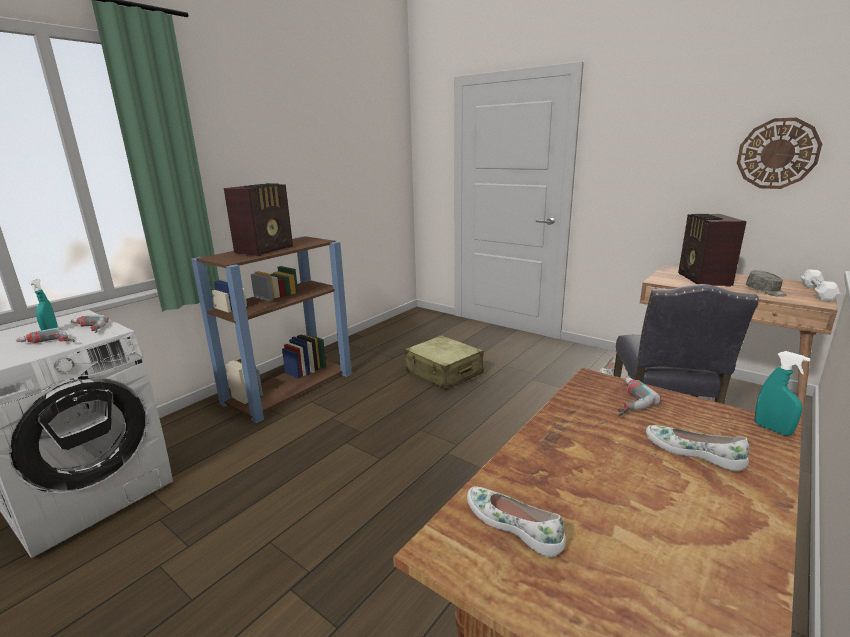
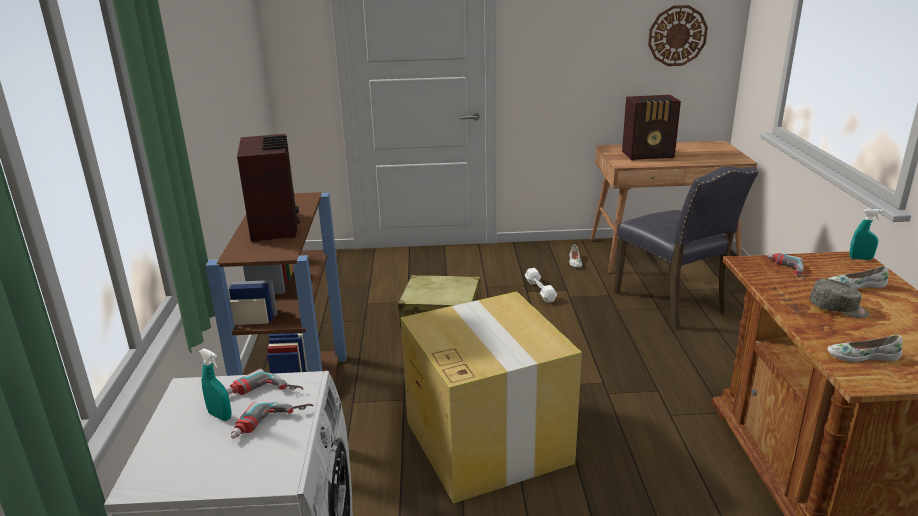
camera: 40 degrees left, 5 degrees up
(341, 466) = (486, 440): none -> cardboard box
(703, 280) = (649, 155): radio -> radio turned 60 degrees counterclockwise
(765, 291) = (700, 156): grey cap -> grey cap (838, 309)
(817, 292) = (727, 150): white dumbbell -> white dumbbell (540, 291)

